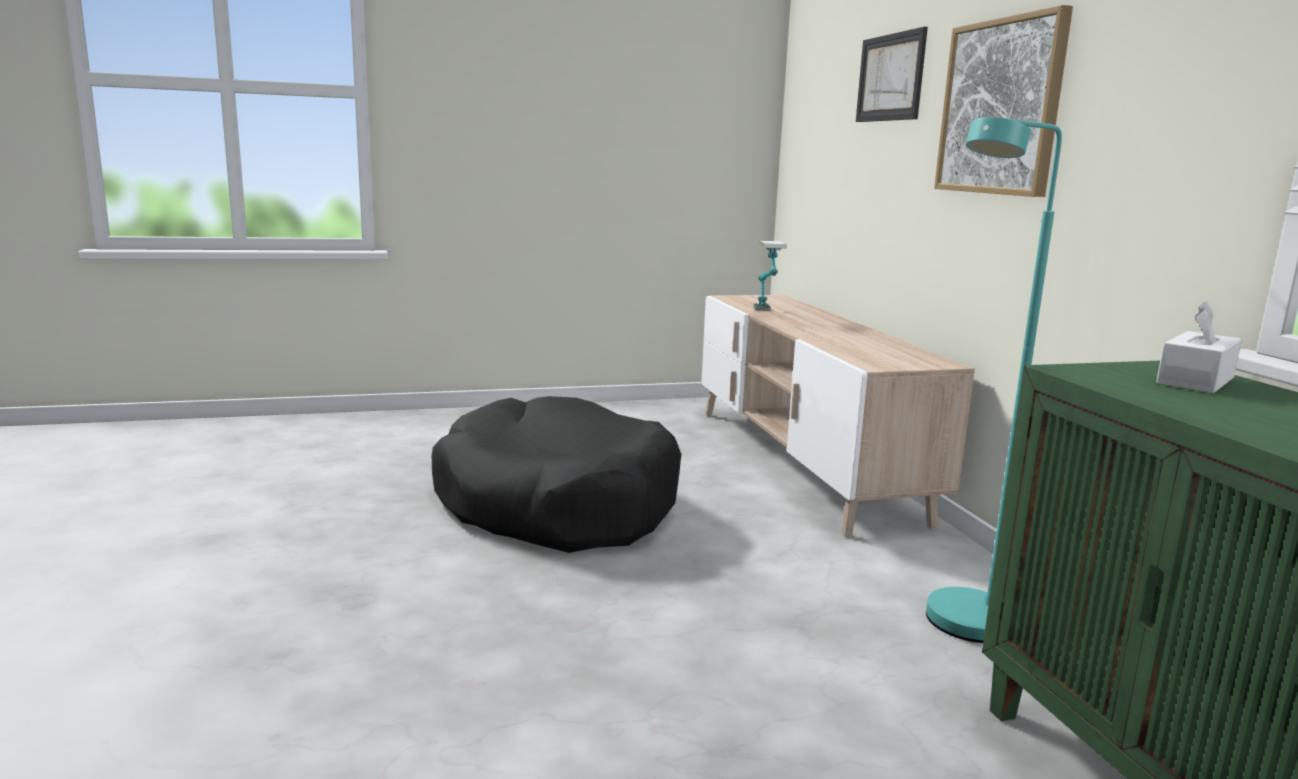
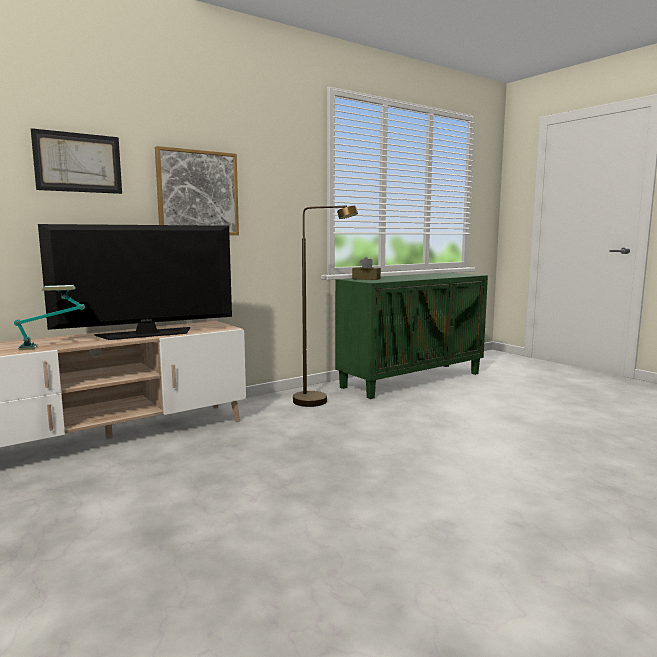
camera: 110 degrees left, 5 degrees down
(556, 504) = (237, 501): black dog bed -> none
(832, 336) = (146, 334): none -> television
(960, 630) = (319, 402): turquoise floor lamp -> brown floor lamp
(1195, 380) = (366, 279): white tissue box -> brown tissue box

